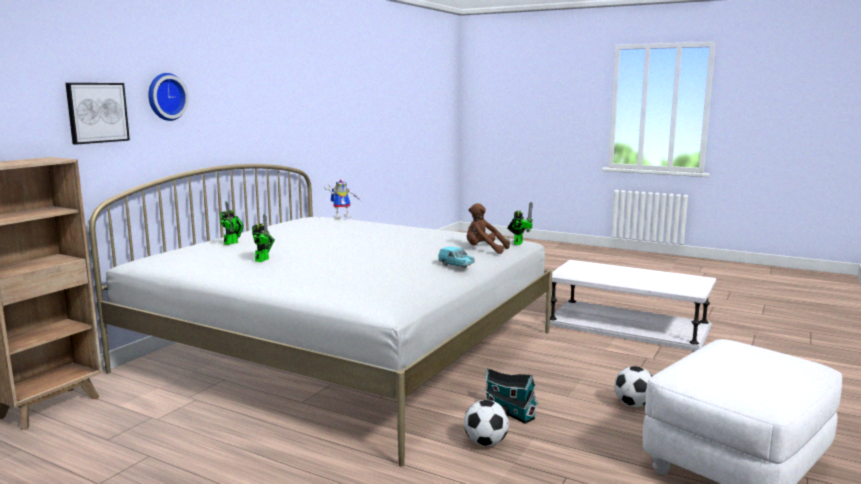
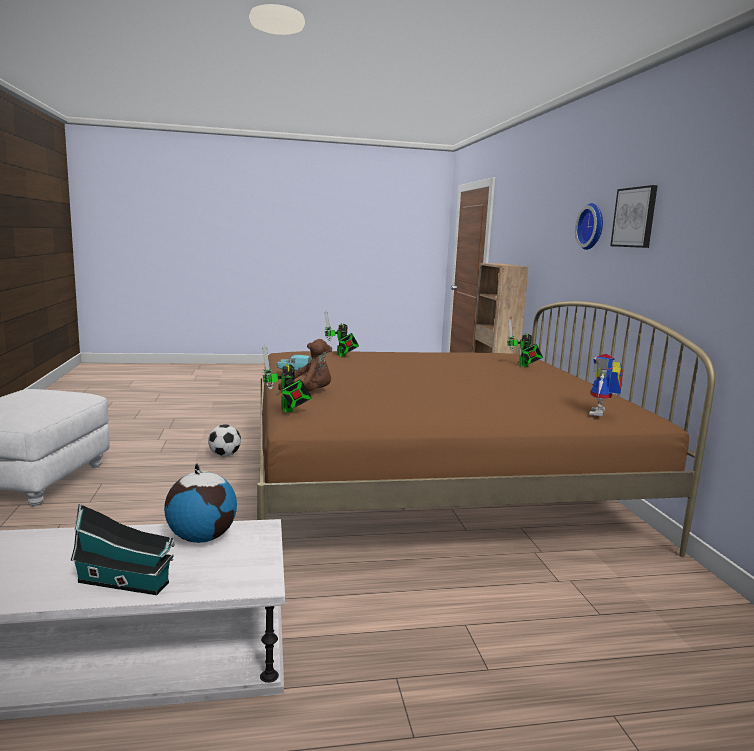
camera: 140 degrees right, 0 degrees up
(97, 112) = (557, 239): picture -> picture (635, 217)
(263, 259) = (445, 358): toy robot -> toy robot (341, 355)
(344, 351) = (432, 485): white bed -> brown bed
(508, 411) = (226, 475): toy house -> toy house (126, 583)
(592, 276) = (202, 537): none -> globe
(633, 405) = (116, 506): football -> none

